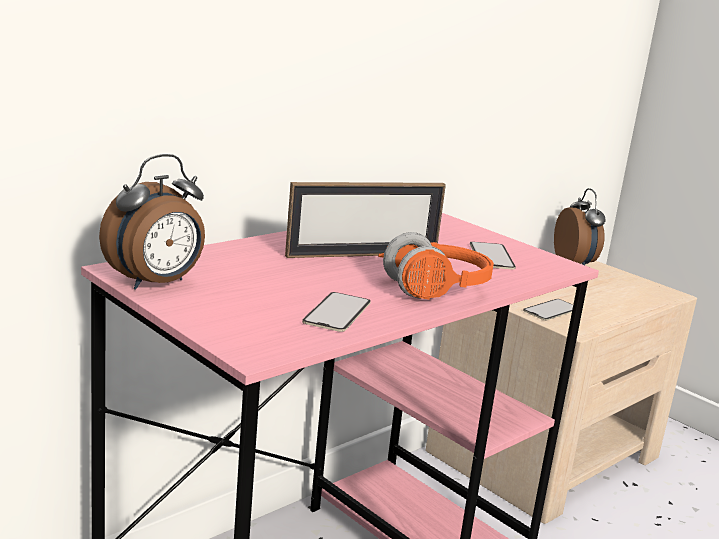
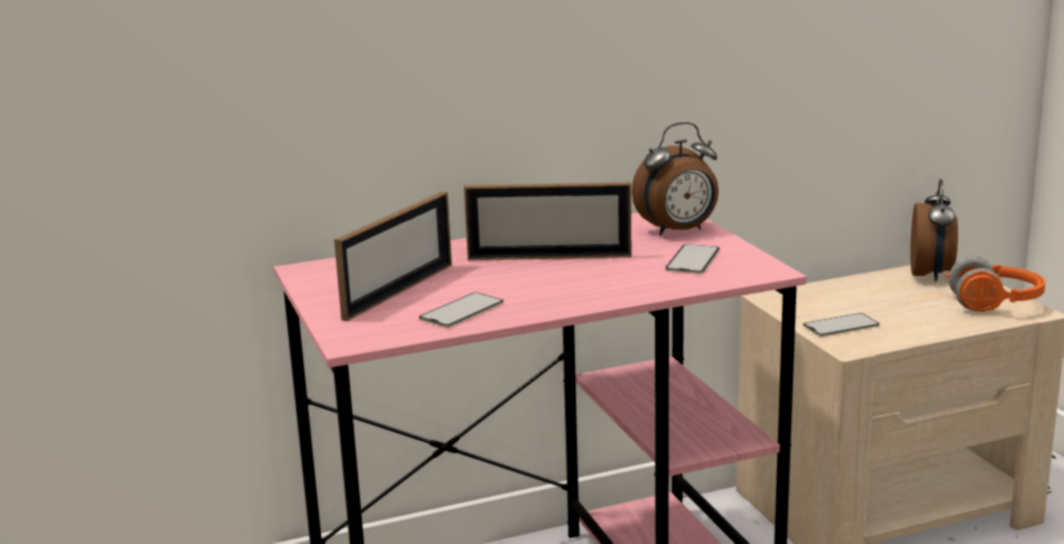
camera: 25 degrees right, 0 degrees up
(156, 283) = (323, 282): alarm clock -> alarm clock (678, 231)
(250, 292) = (399, 291): none -> picture frame
(435, 289) = (586, 292): orange headphones -> orange headphones (994, 304)

